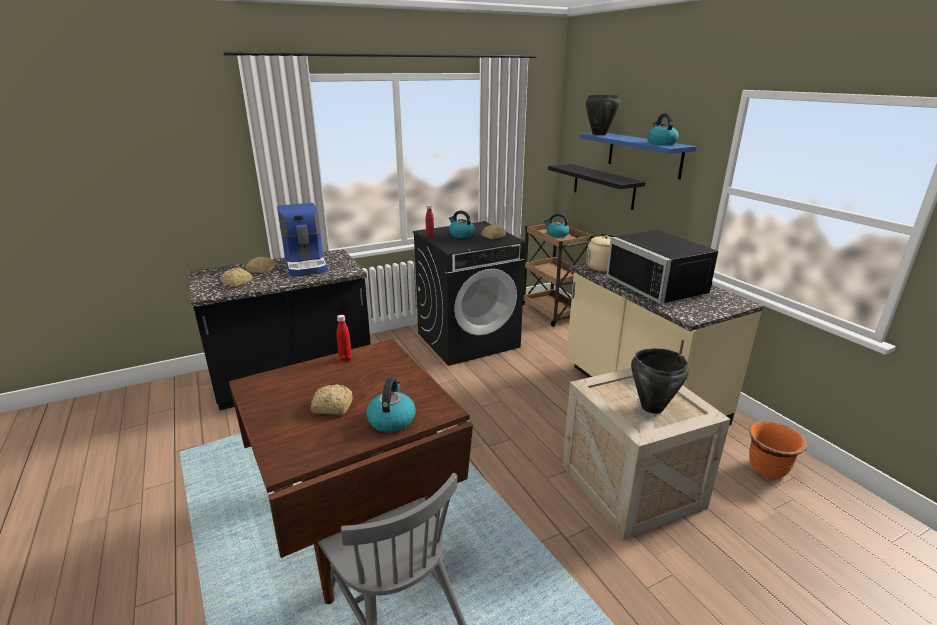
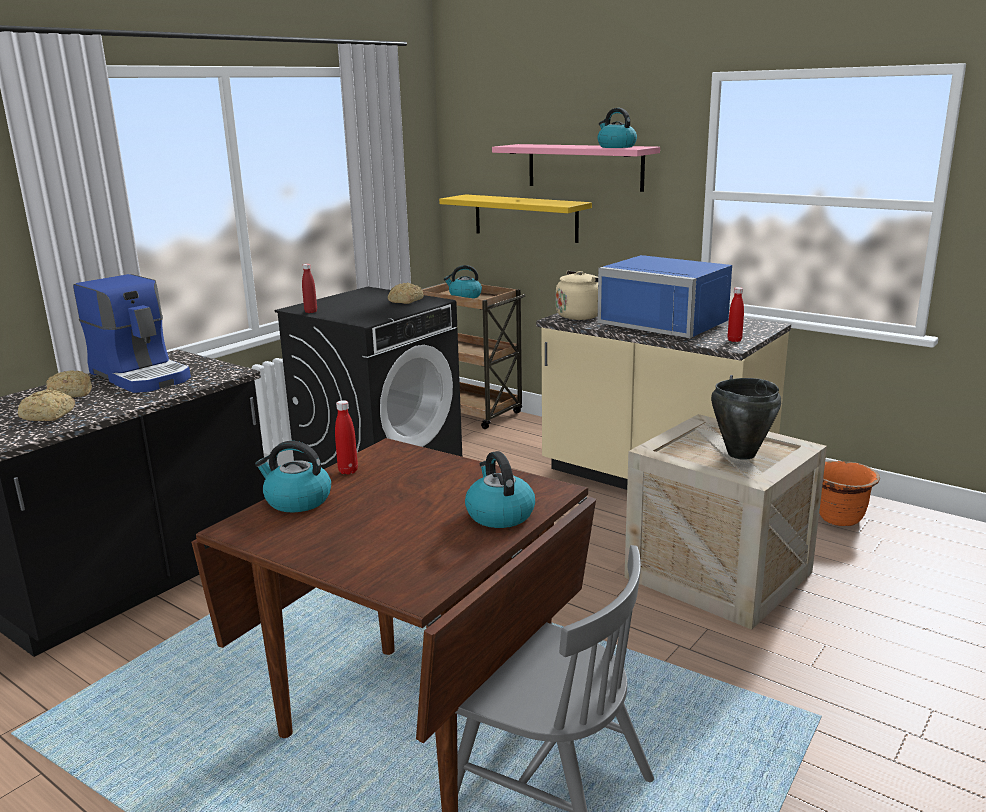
camera: 25 degrees left, 5 degrees down
(331, 406) = (399, 521): bread -> none
(461, 234) = (356, 304): kettle -> kettle (297, 500)
(599, 134) = (517, 145): black cooking pot -> none
(603, 186) = (525, 218): black shelf -> yellow shelf
(644, 155) = (584, 167): blue shelf -> pink shelf
(661, 286) = (668, 323): black microwave -> blue microwave
(697, 312) = (734, 340): none -> red bottle

